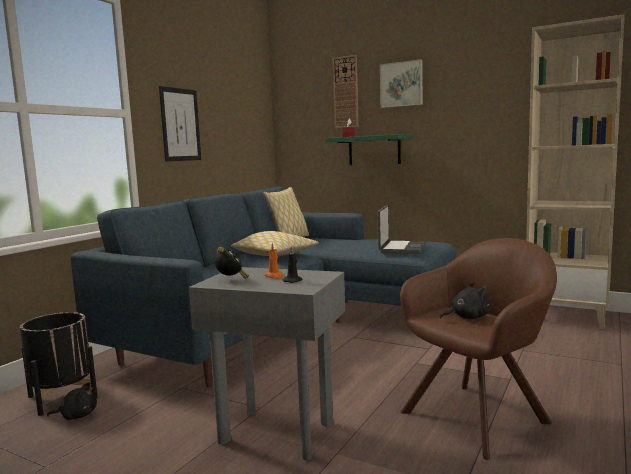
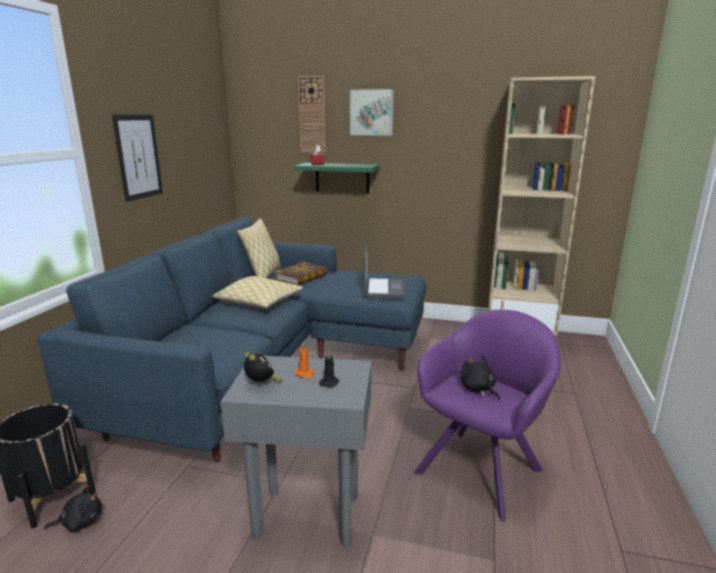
camera: 15 degrees left, 10 degrees up
(324, 241) = (301, 278): none -> book
(467, 317) = (478, 389): black plush toy -> black plush toy turned 90 degrees counterclockwise
(480, 414) = (482, 467): brown armchair -> purple armchair

